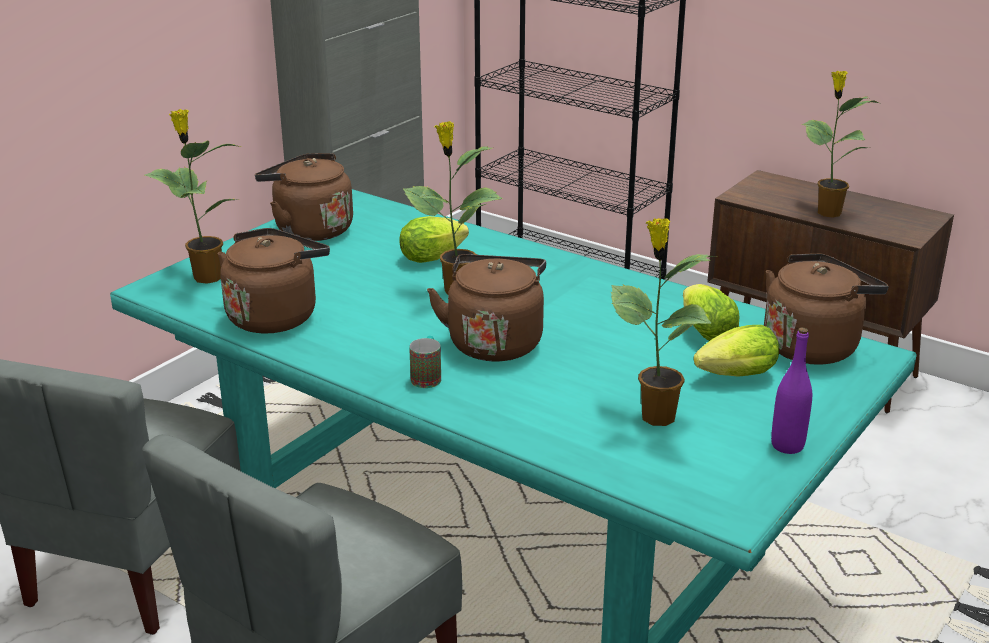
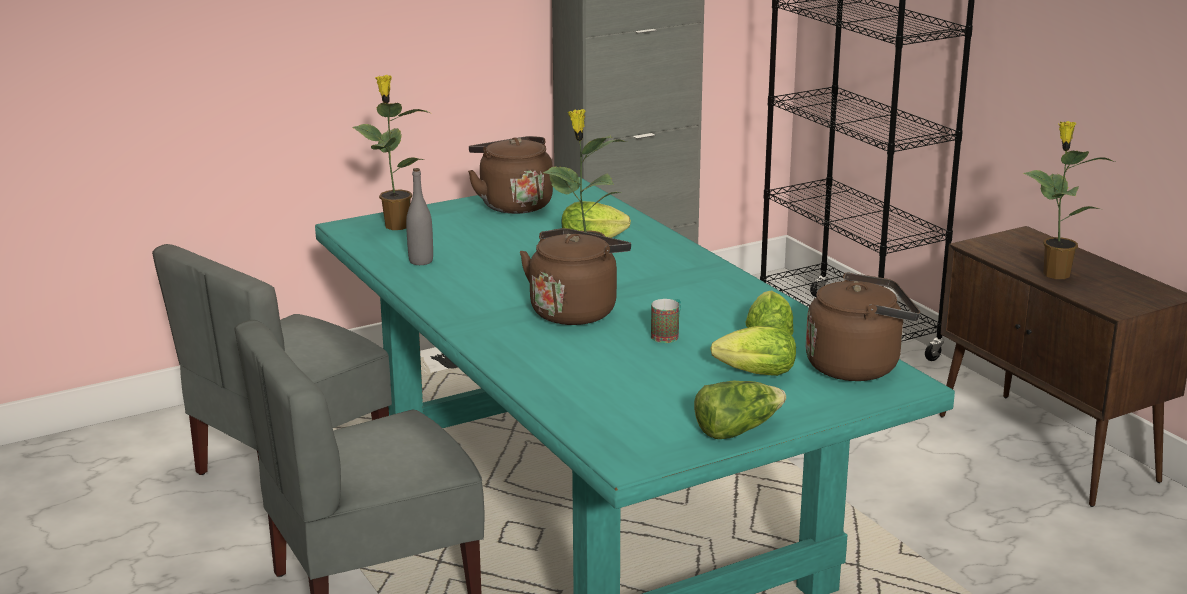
camera: 25 degrees right, 5 degrees down
(275, 315) = (421, 261): brown kettle -> grey bottle
(427, 376) = (493, 324): mug -> mug (668, 335)
(655, 416) = (648, 387): potted plant -> none
(787, 445) = (737, 430): purple bottle -> lettuce

